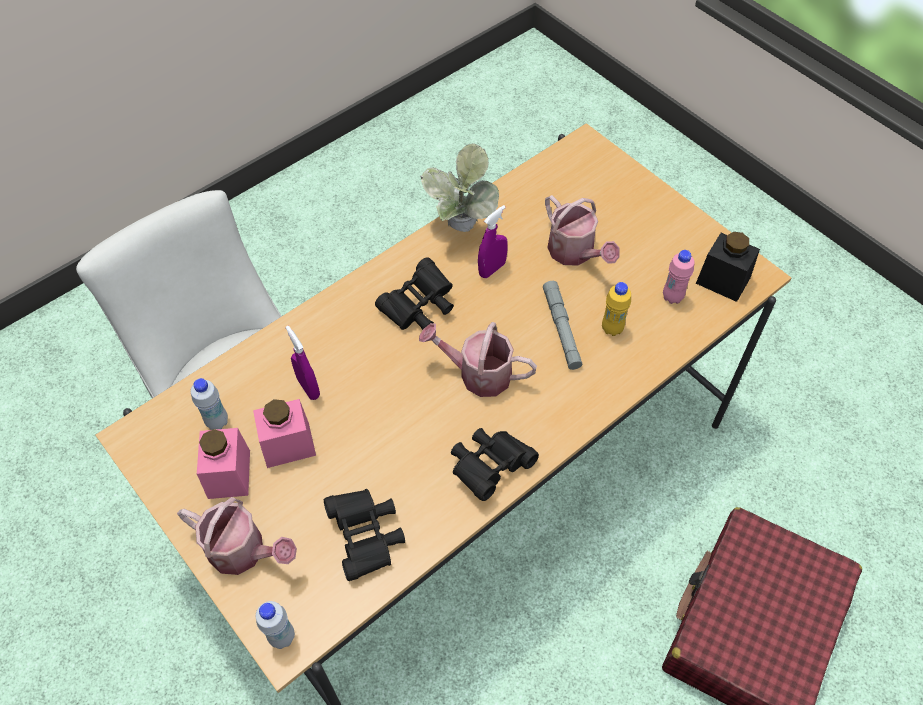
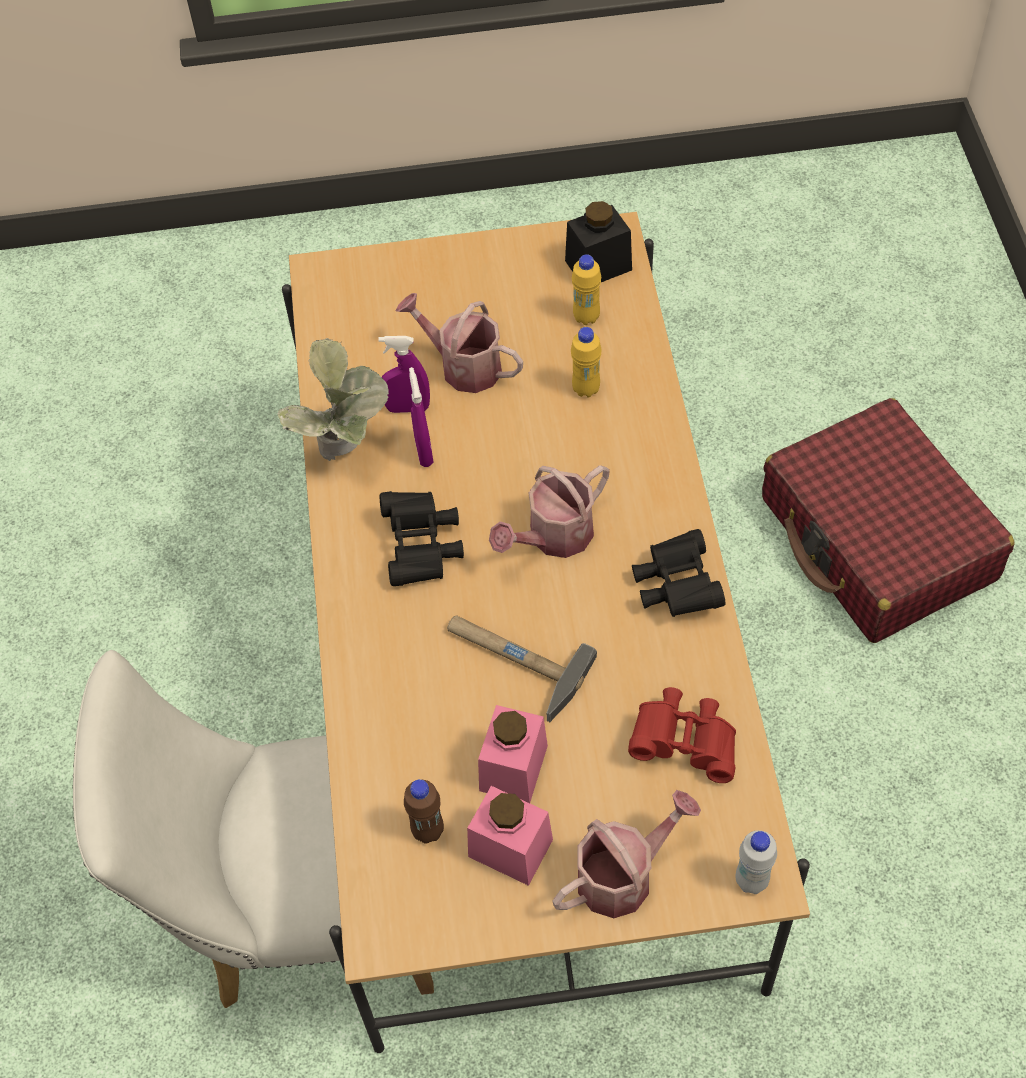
camera: 55 degrees left, 0 degrees up
(217, 422) = (428, 830): white bottle -> brown bottle
(308, 387) = (450, 711): purple spray bottle -> purple spray bottle (407, 408)
(366, 537) = (685, 743): black binoculars -> red binoculars
(368, 402) = (513, 660): none -> hammer
(561, 328) = (552, 432): grey flashlight -> none
(575, 253) = (463, 366): watering can -> watering can turned 150 degrees counterclockwise
(672, 297) = (586, 317): pink bottle -> yellow bottle

